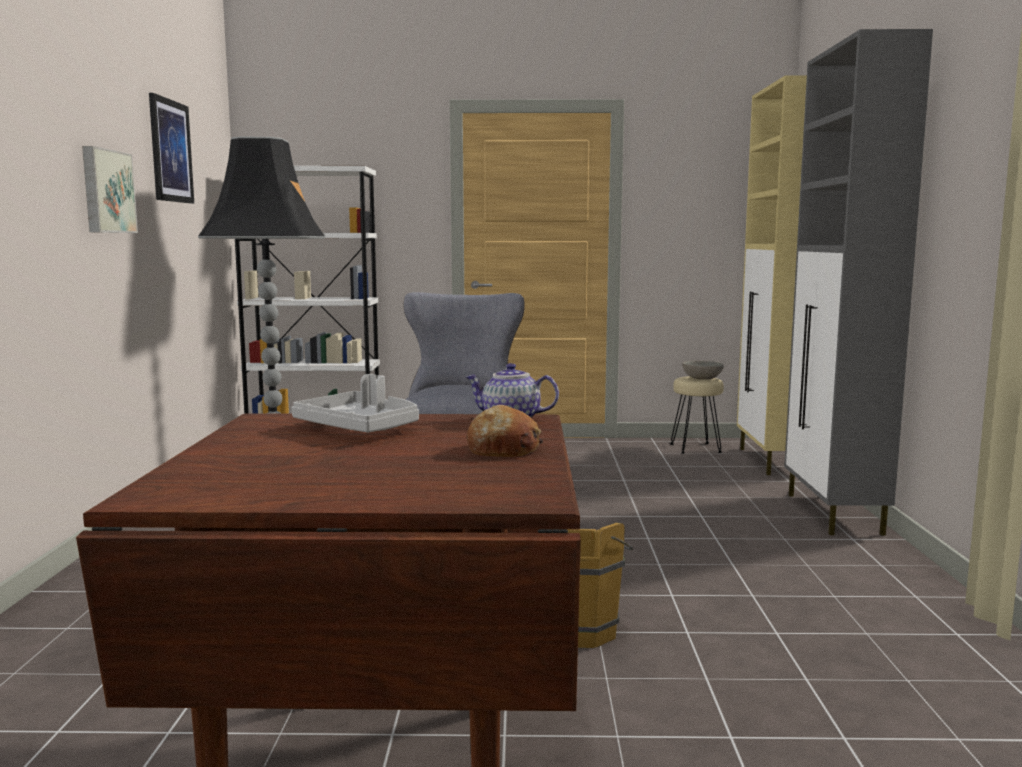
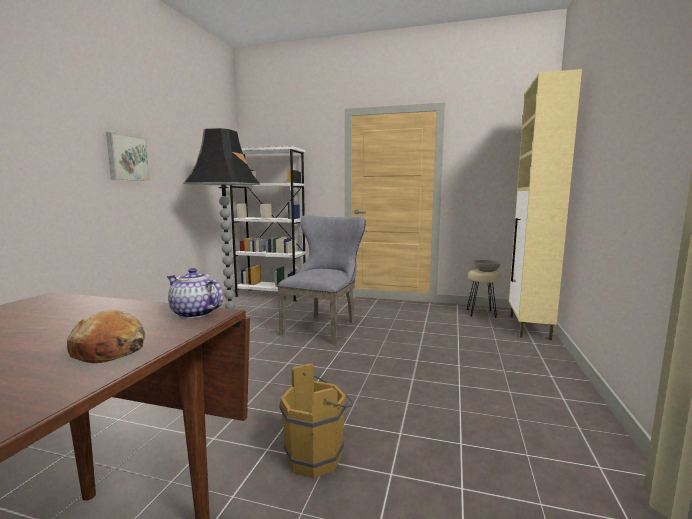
camera: 15 degrees right, 0 degrees up
(170, 151) = (184, 139): picture -> none
(360, 428) = (75, 313): grey tray -> none
(833, 514) = (556, 374): grey cabinet -> none

